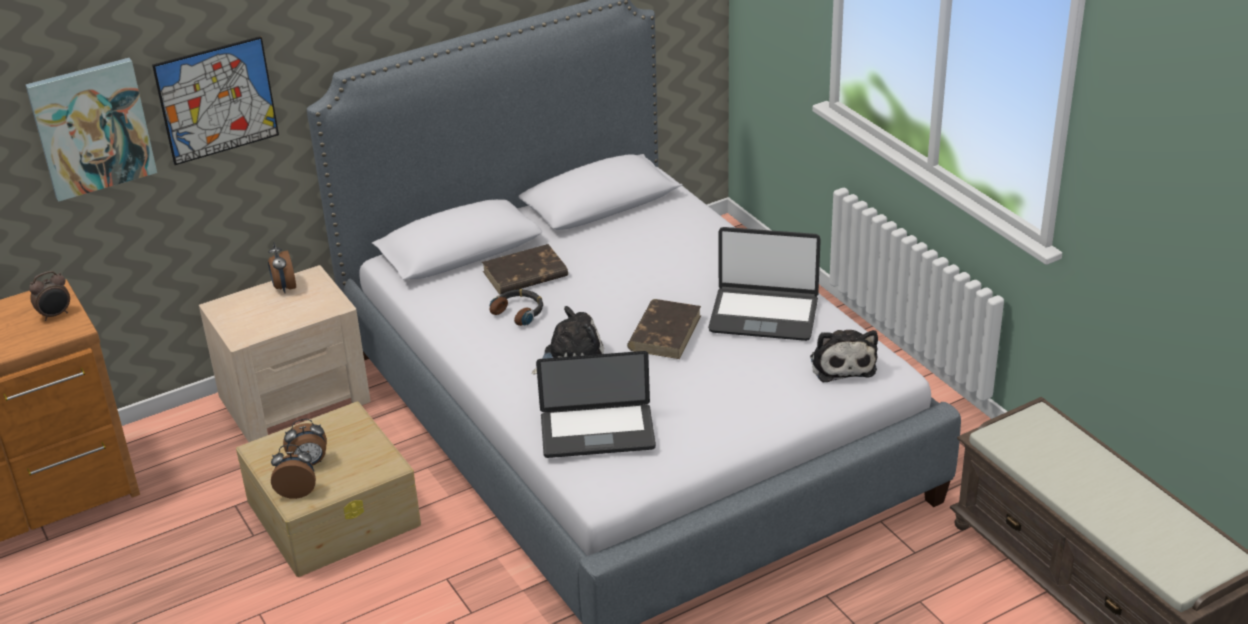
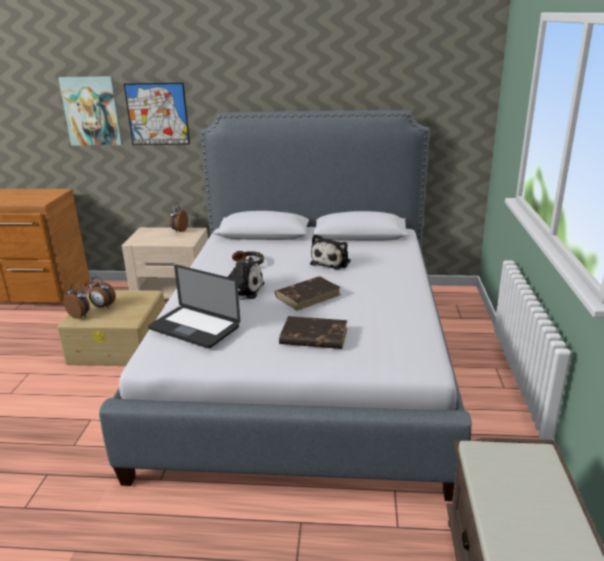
camera: 35 degrees right, 10 degrees down
(55, 315) = (45, 197): alarm clock -> none
(524, 274) = (276, 250): brown book -> brown book (313, 337)
(764, 314) = (380, 307): laptop -> none
(842, 364) = (397, 350): plush toy -> plush toy (332, 262)

